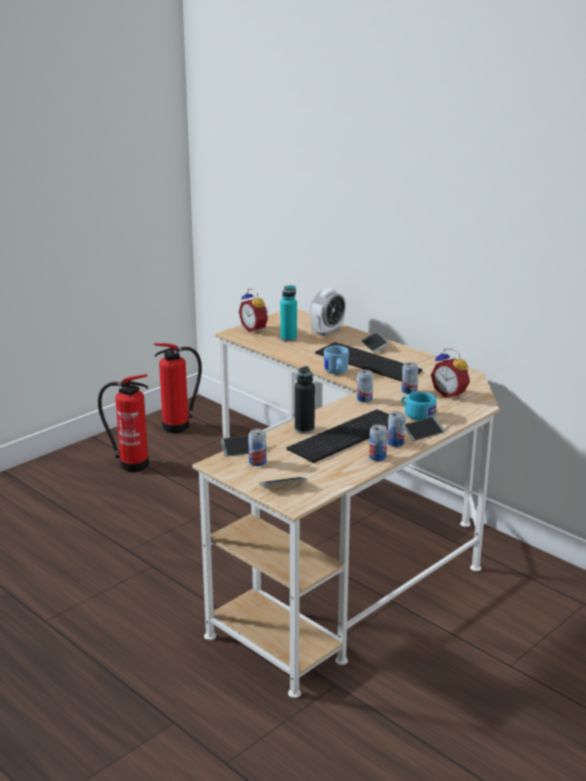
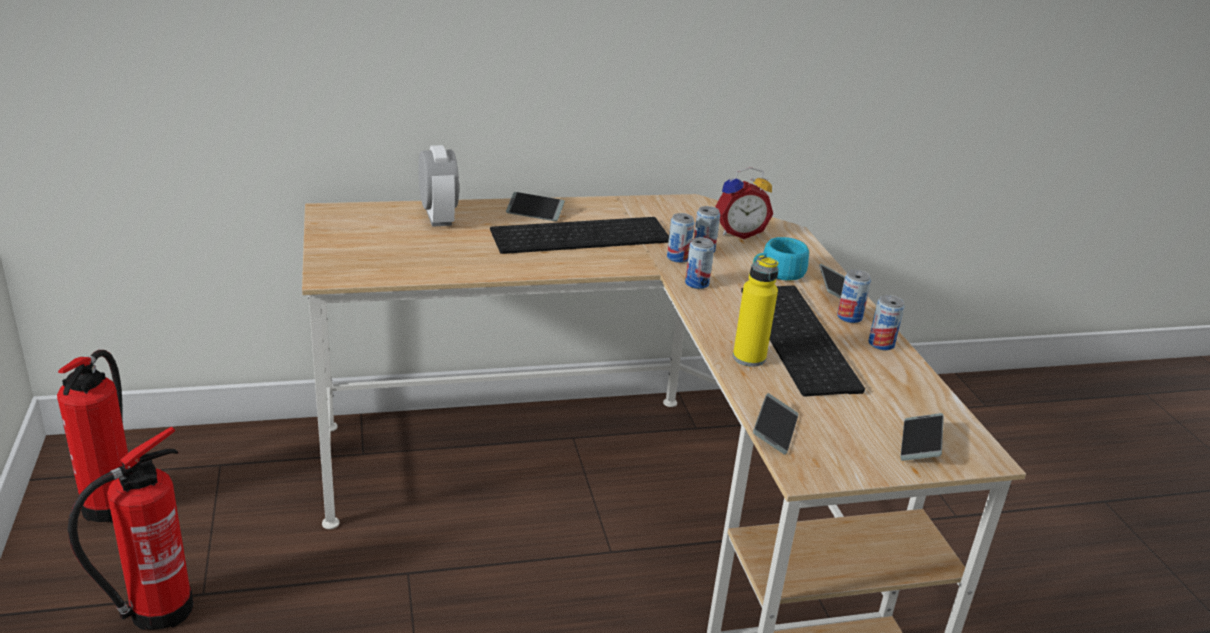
camera: 60 degrees left, 5 degrees up
(255, 329) = (343, 256): alarm clock -> none
(257, 462) = (827, 434): can -> can (678, 258)
(288, 338) = (419, 249): turquoise bottle -> none
(304, 429) = (749, 358): black bottle -> yellow bottle
(336, 373) = (588, 267): blue mug -> none

